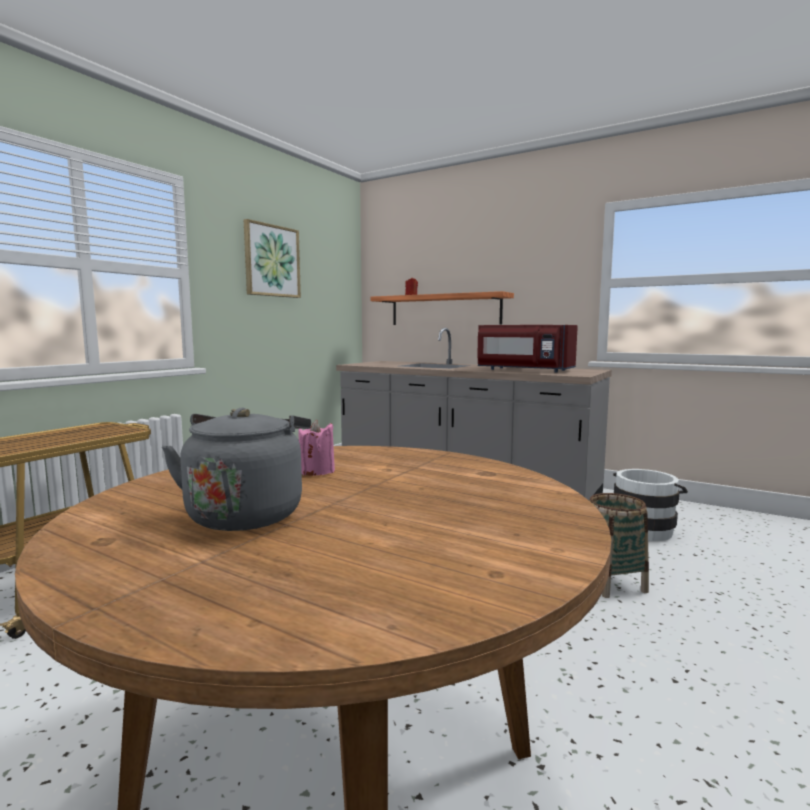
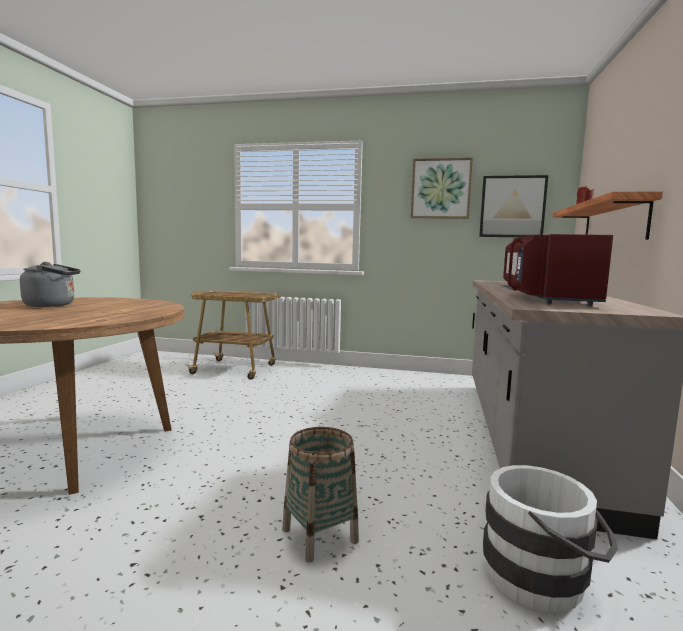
camera: 70 degrees right, 0 degrees up
(317, 471) = (119, 306): pink candle -> none
(326, 287) = (512, 207): none -> picture

